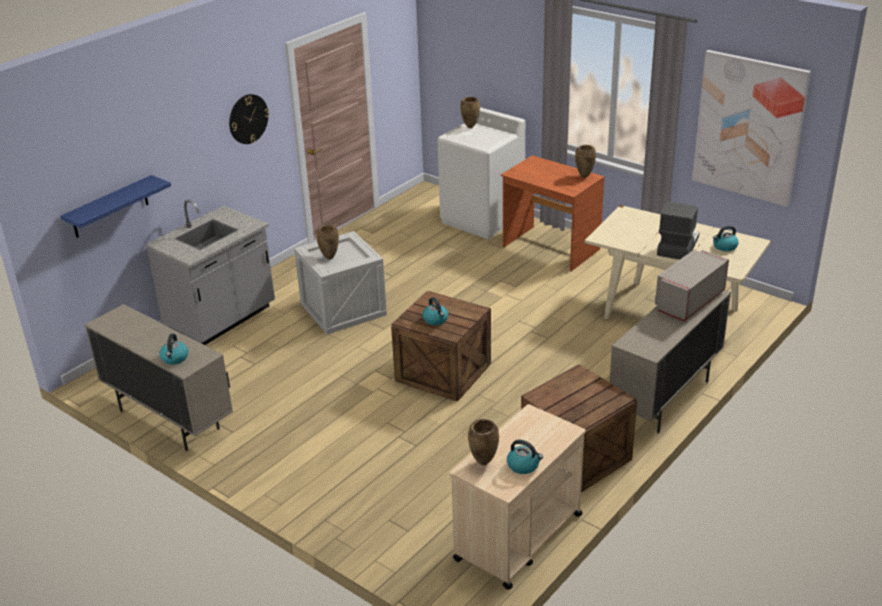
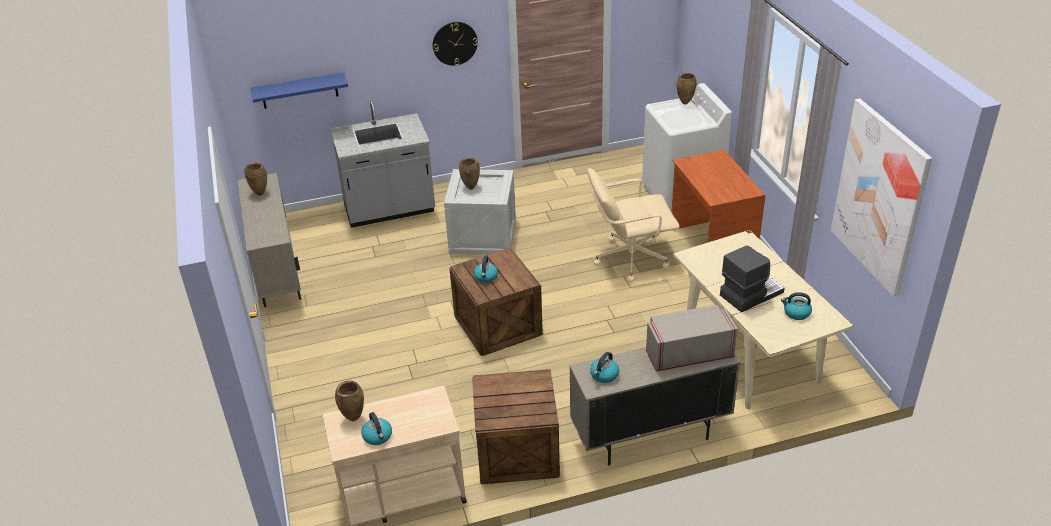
camera: 35 degrees right, 5 degrees up
(175, 358) = (258, 231): kettle -> kettle (604, 375)
(495, 280) = (630, 258): none -> beige office chair
(584, 176) = (745, 188): brown vase -> brown vase (260, 193)

